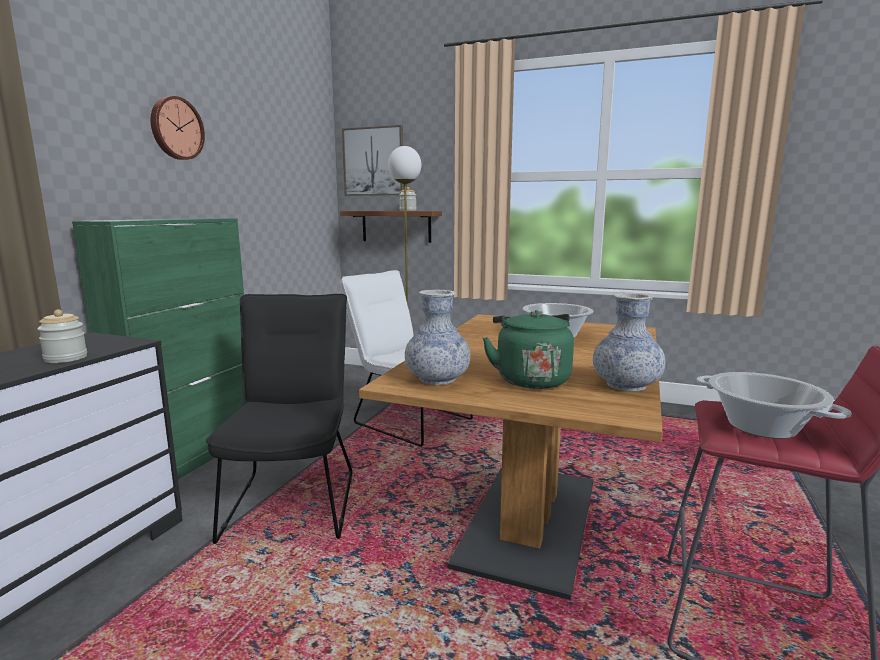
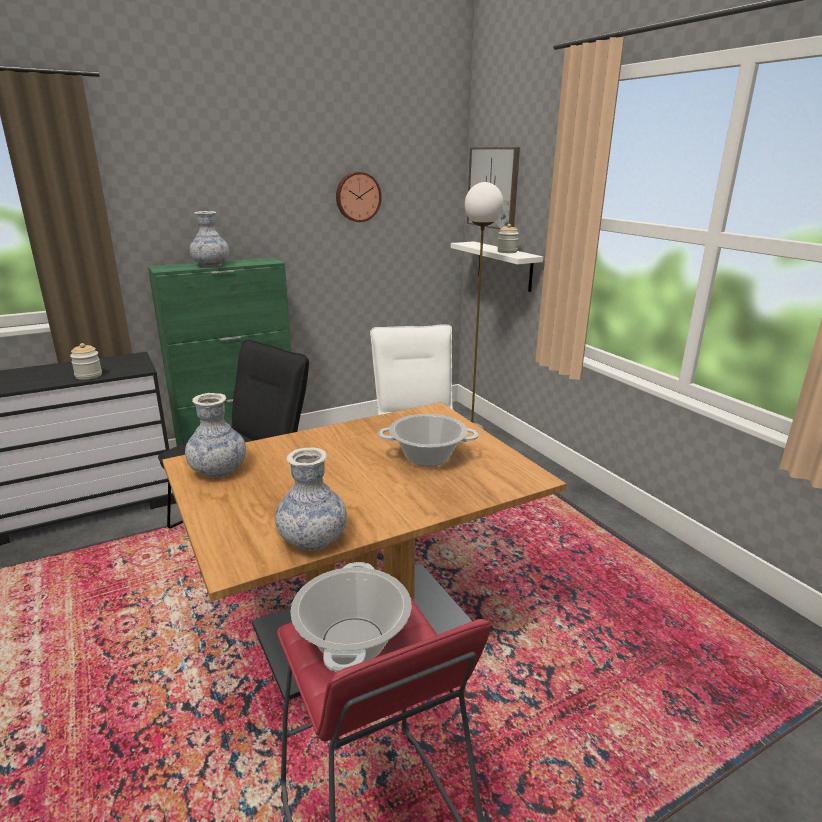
camera: 40 degrees right, 10 degrees up
(161, 219) = (211, 265): none -> vase
(176, 128) = (249, 179): wall clock -> wall clock (357, 197)
(396, 226) = (504, 266): brown shelf -> white shelf
(530, 379) = (270, 498): green kettle -> none

